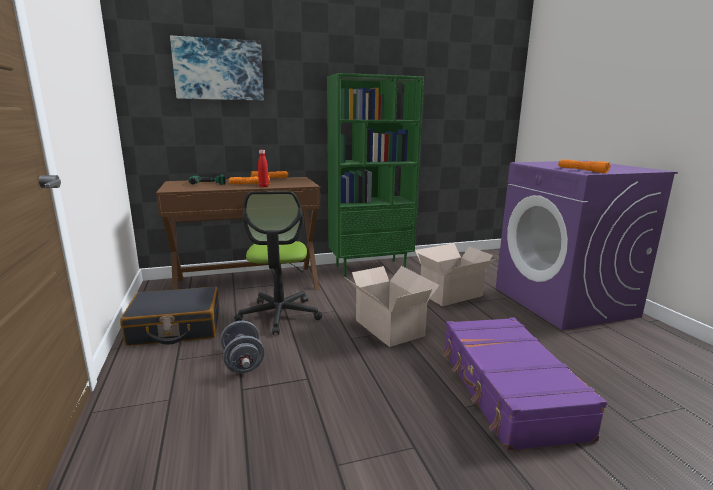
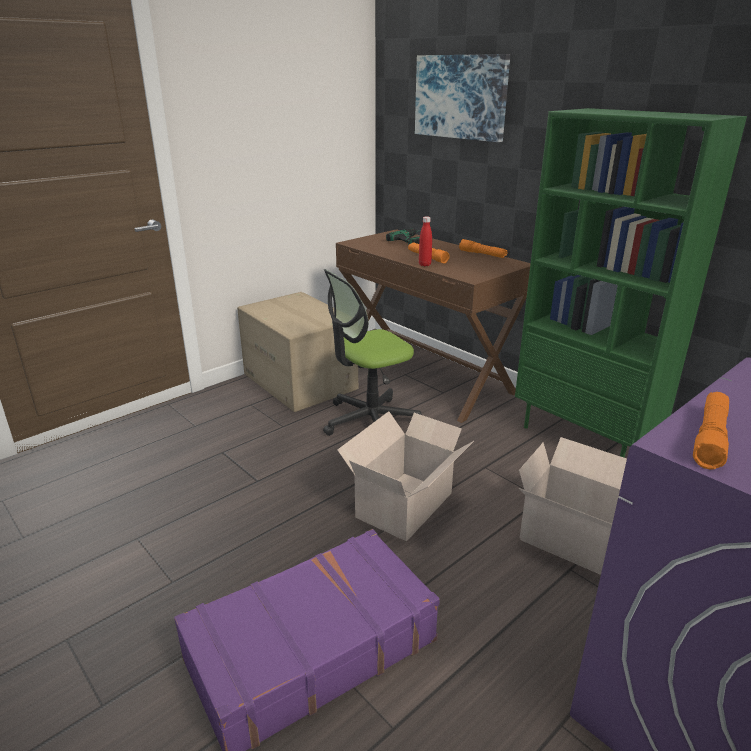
camera: 65 degrees right, 10 degrees up
(176, 328) = (301, 381): black suitcase -> cardboard box
(243, 363) = (264, 436): grey dumbbell -> none

